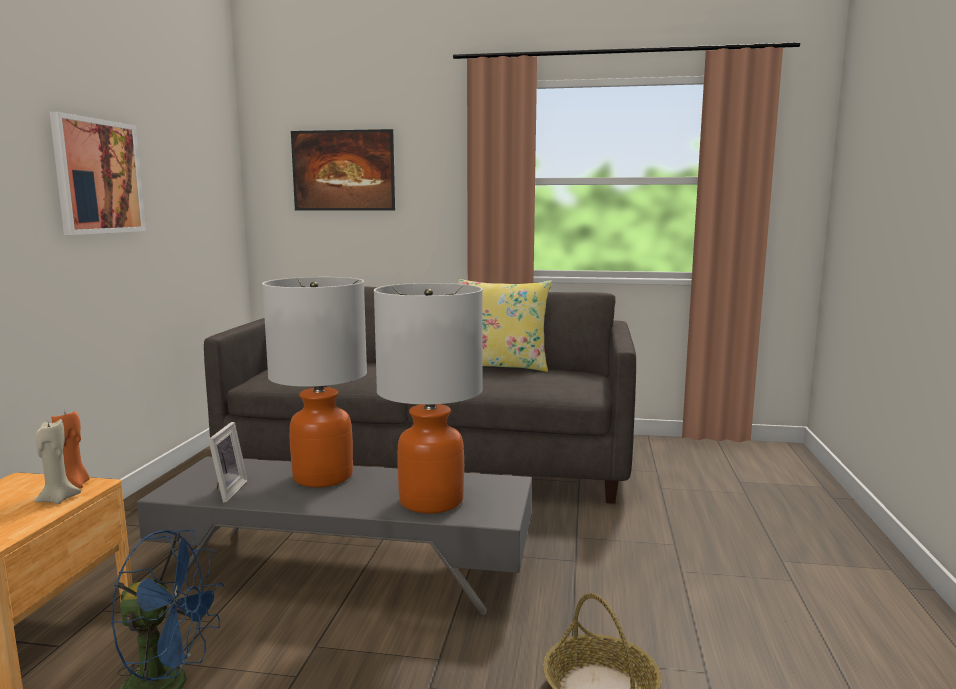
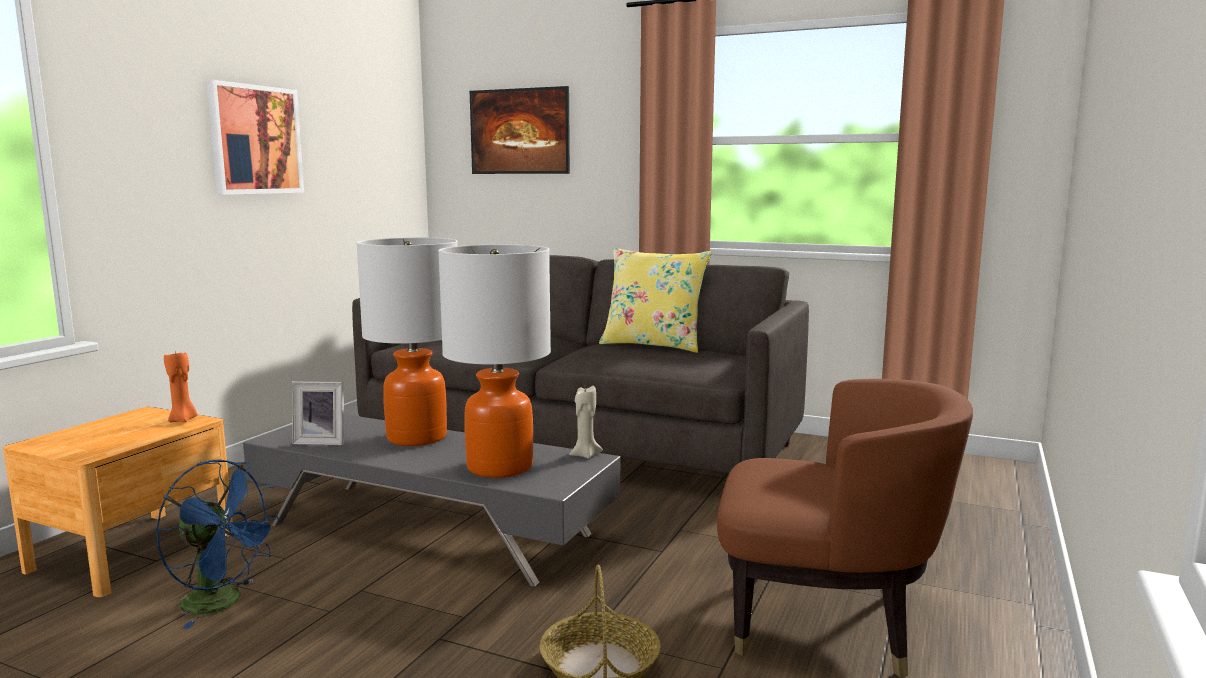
camera: 15 degrees right, 0 degrees up
(58, 499) = (162, 429): beige candle -> beige candle (585, 455)
(226, 491) = (322, 441): picture frame -> picture frame turned 75 degrees clockwise
(756, 612) = (825, 624): none -> brown armchair

